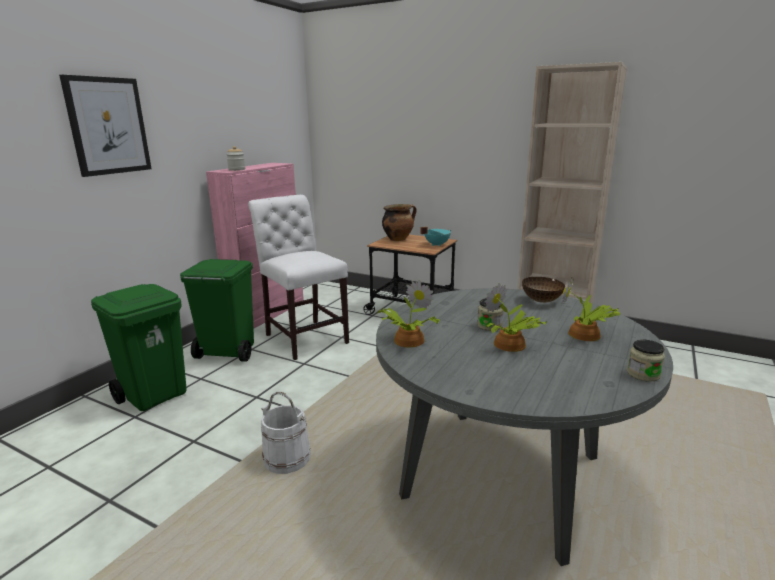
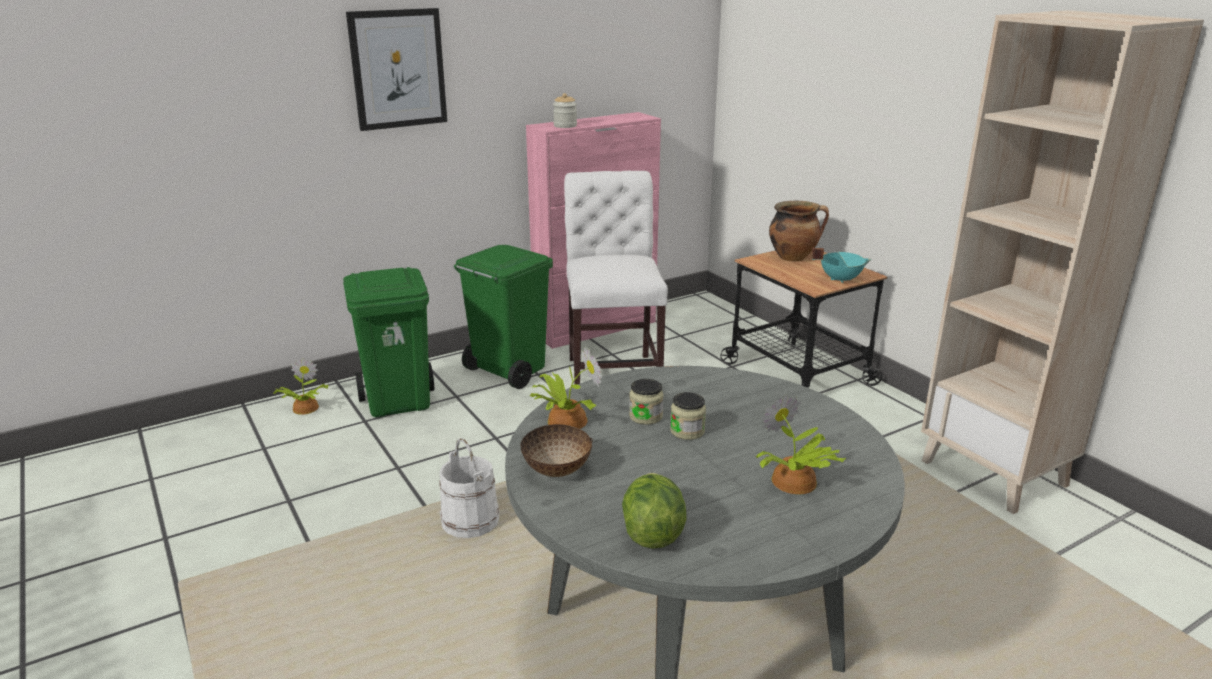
camera: 30 degrees right, 5 degrees up
(510, 345) = (673, 464): potted plant -> potted plant (304, 408)
(541, 301) = (814, 416): bowl -> bowl (556, 471)
(558, 386) = (652, 532): none -> lettuce
(643, 374) = (782, 556): jar -> jar (645, 416)

